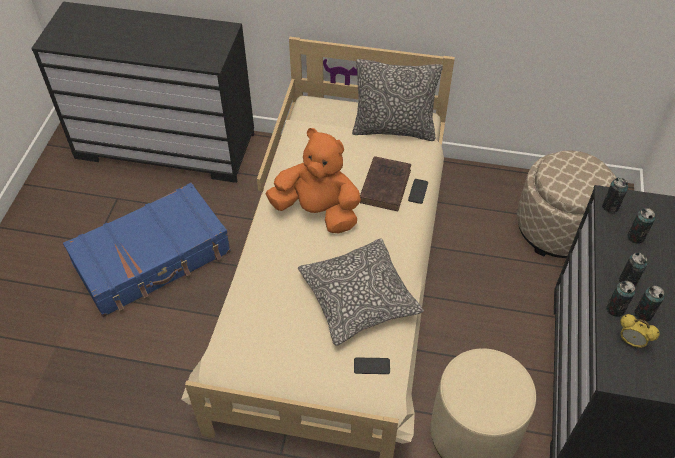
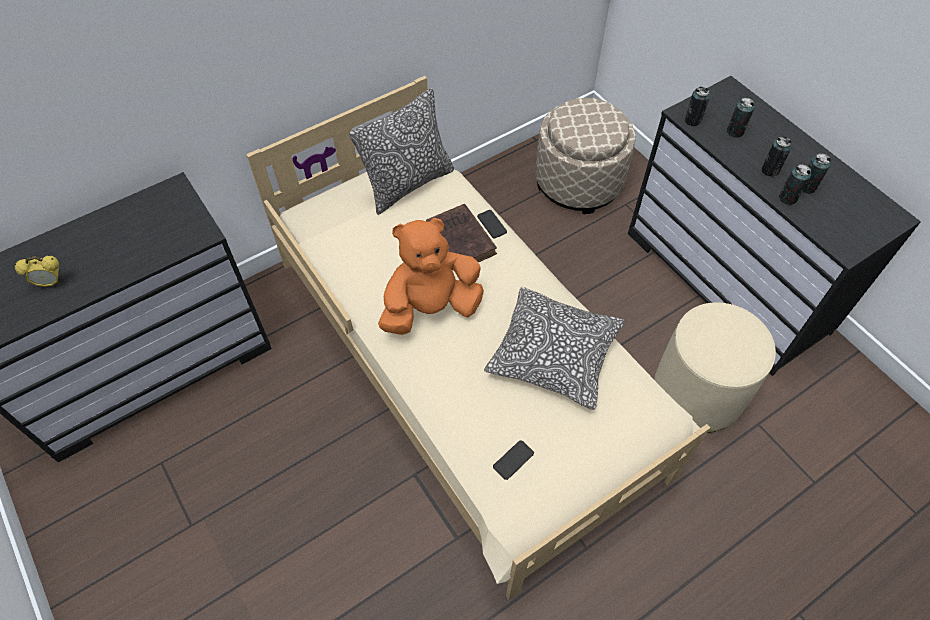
camera: 45 degrees left, 5 degrees up
(153, 259) = (274, 488): blue suitcase -> none
(372, 366) = (629, 401): phone -> phone (513, 460)
(631, 342) = (824, 214): alarm clock -> alarm clock (51, 283)

